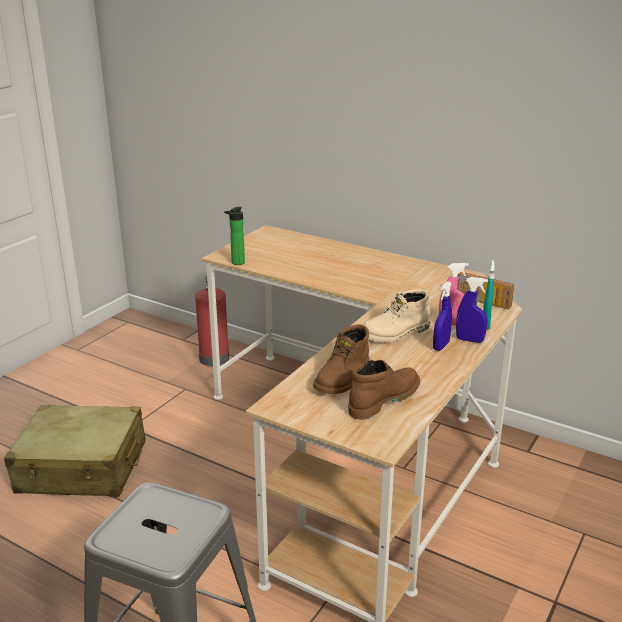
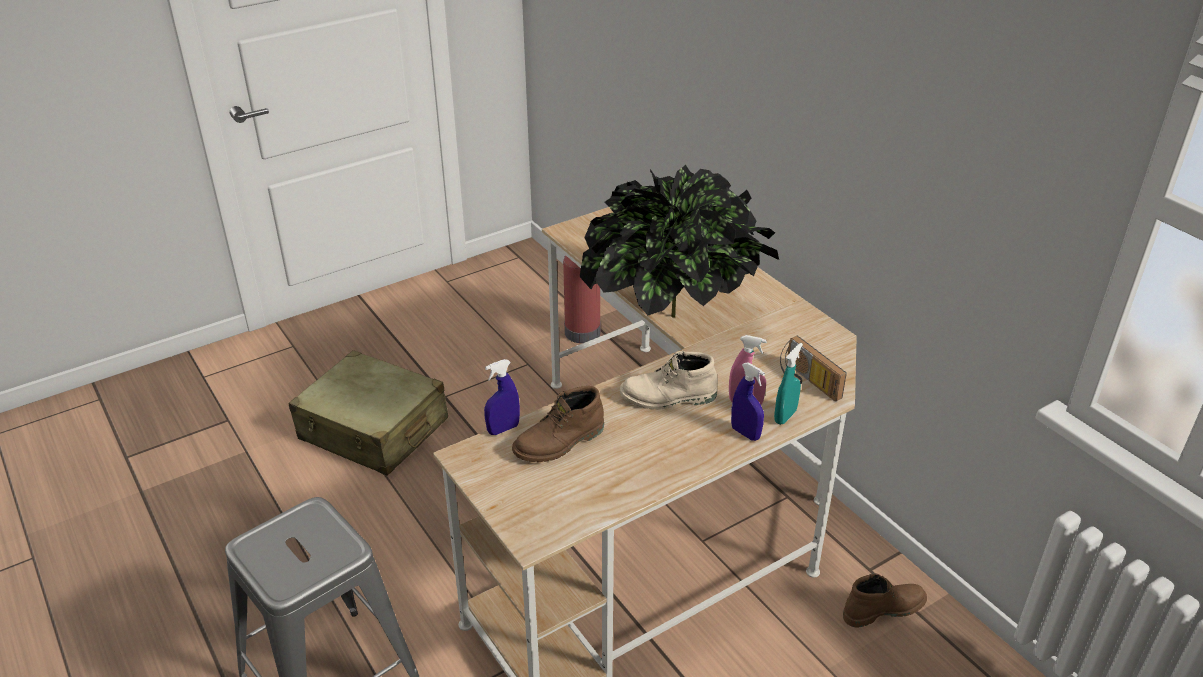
camera: 25 degrees right, 10 degrees up
(236, 263) = (573, 246): bottle -> none
(354, 289) = (674, 319): none -> potted plant
(383, 399) = (578, 484): brown boot -> brown boot (883, 608)
(441, 346) = (704, 432): blue spray bottle -> blue spray bottle (503, 429)

